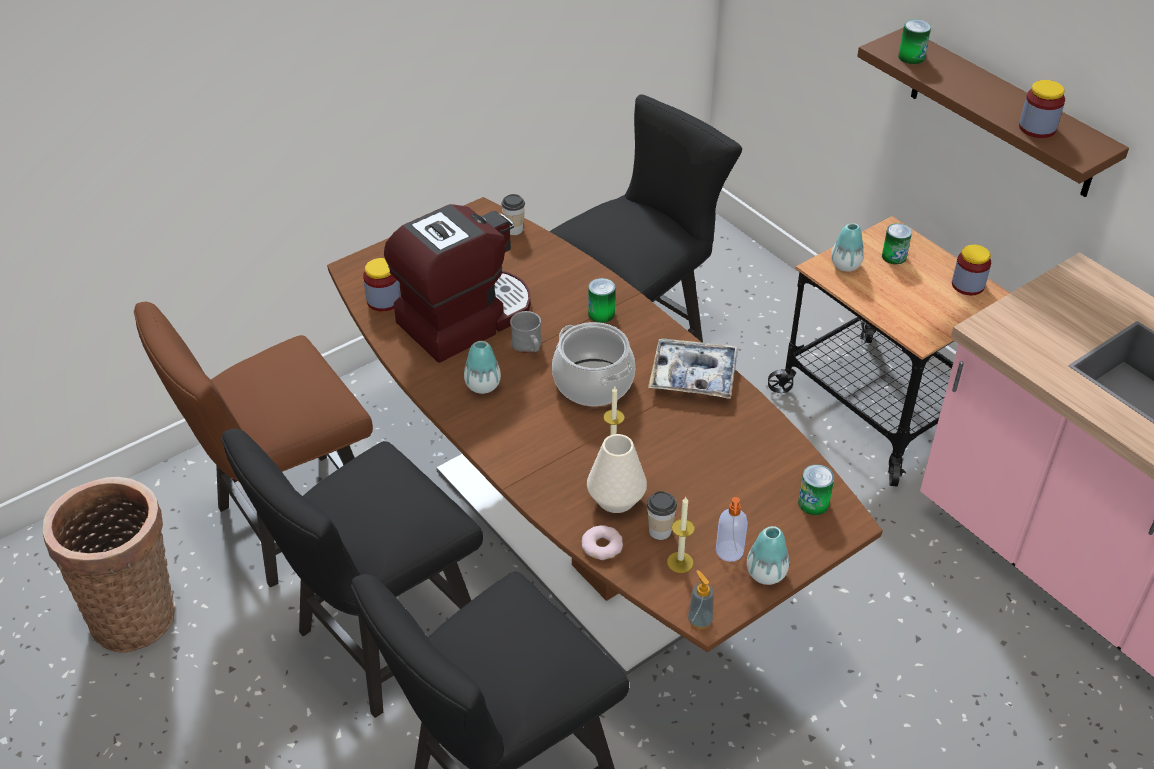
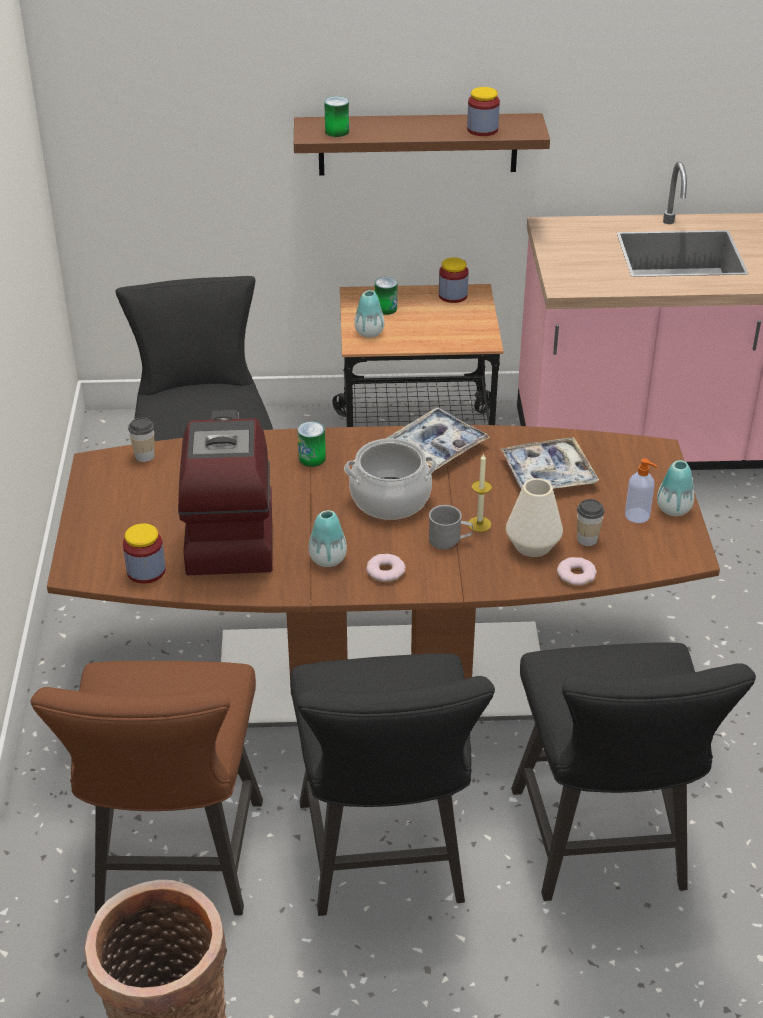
camera: 55 degrees left, 5 degrees down
(497, 425) = (385, 571): none -> donut
(528, 347) = (308, 514): grey mug -> grey mug (450, 540)
(680, 562) = (627, 544): candle -> none
(700, 620) = (692, 561): soap dispenser -> none
(729, 463) = (548, 474): none -> tray
(813, 503) = (625, 456): can -> none

